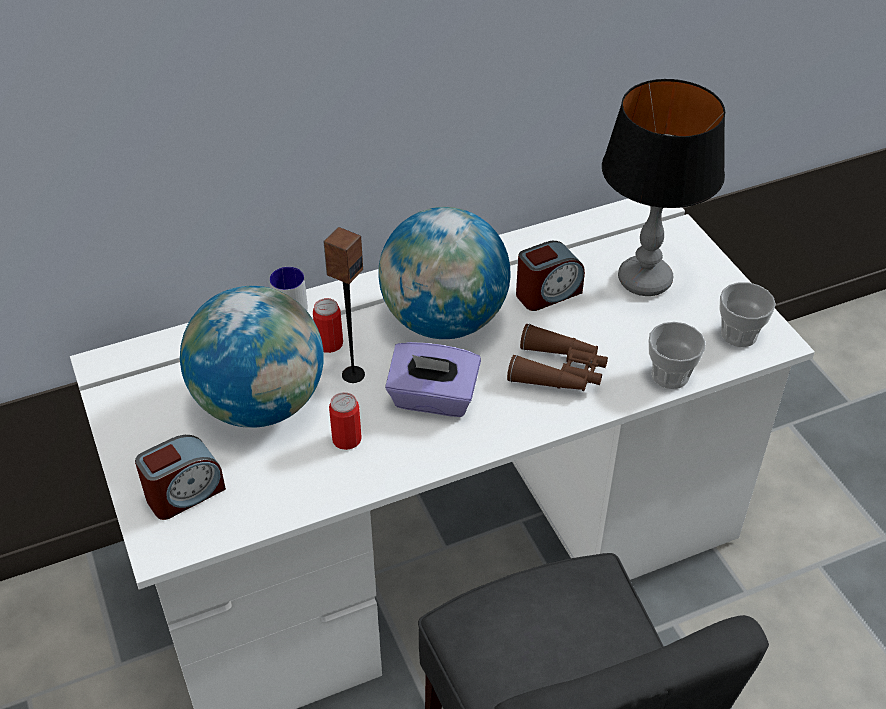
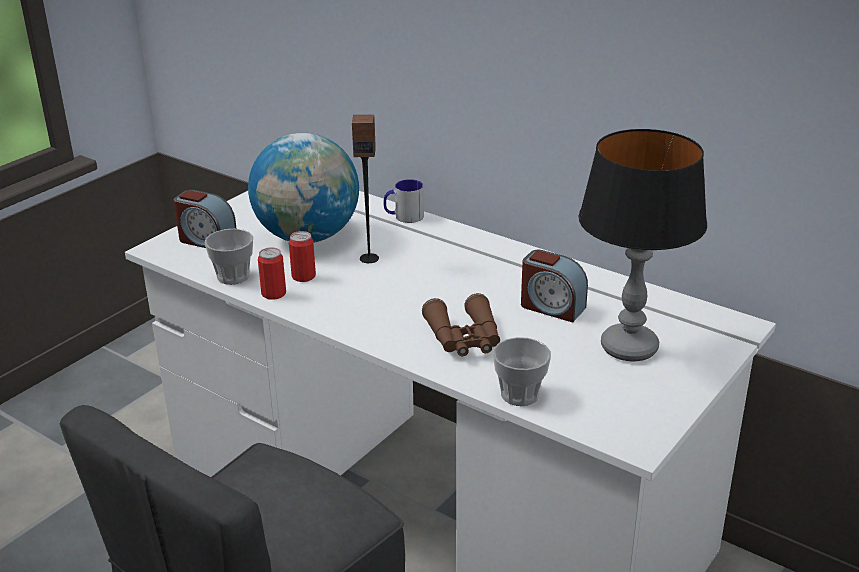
camera: 60 degrees right, 15 degrees down
(329, 344) = (390, 240): can -> can (274, 294)
(433, 399) = (376, 295): purple tissue box -> none
(444, 321) = (465, 274): globe -> none
(739, 334) = (620, 418): cup -> cup (233, 276)

